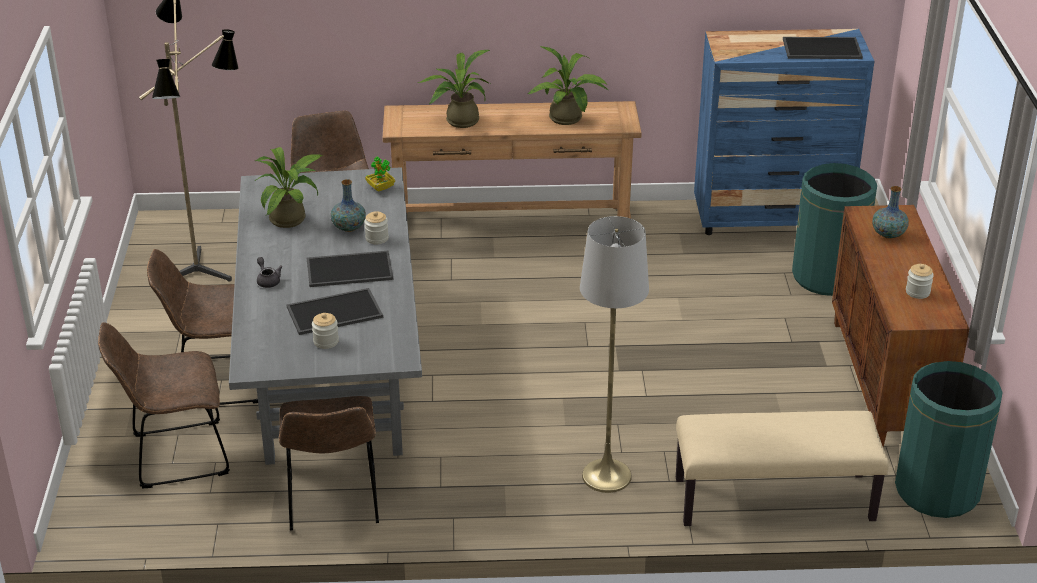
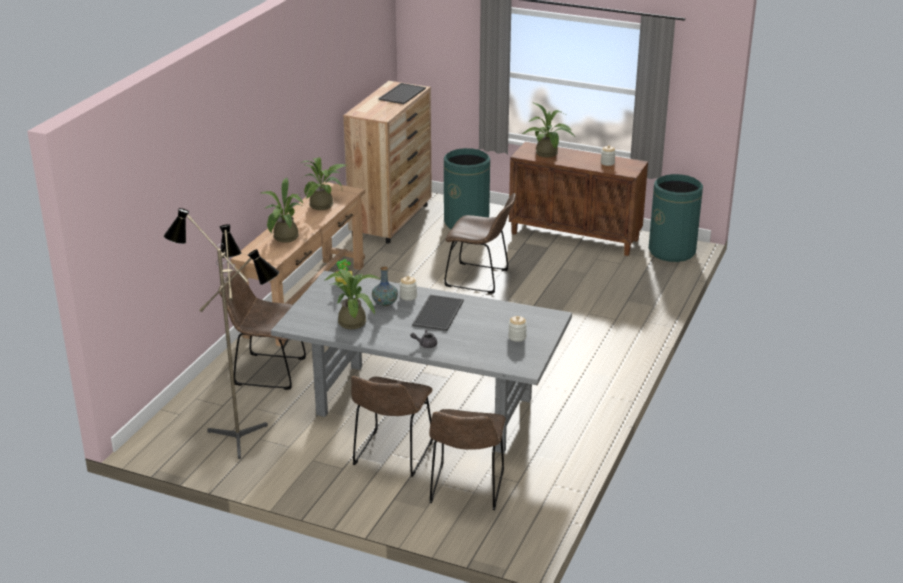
camera: 65 degrees left, 5 degrees down
(333, 502) = (561, 434): brown chair -> brown chair (480, 279)
(334, 313) = (486, 328): tray -> none
(606, 476) = (599, 336): grey floor lamp -> none
(771, 218) = (391, 220): blue dresser -> brown dresser
(773, 501) = (652, 295): beige bench -> none
(888, 234) = (548, 154): vase -> potted plant

